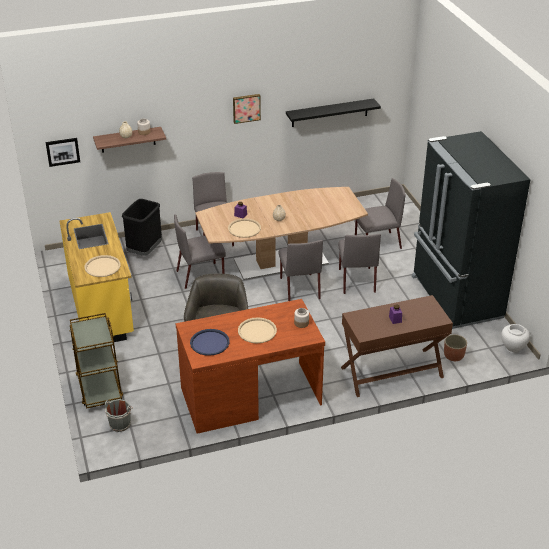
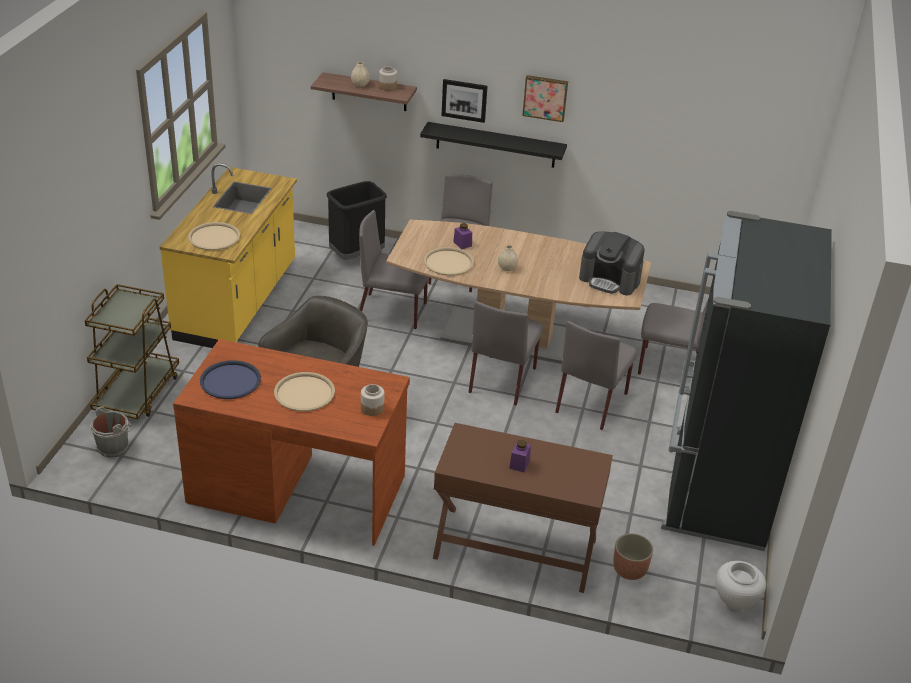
camera: 30 degrees right, 0 degrees up
(62, 151) = (281, 81): picture -> picture (464, 100)
(330, 112) = (677, 145): black shelf -> black shelf (495, 145)
(338, 204) = (610, 279): none -> coffee machine

